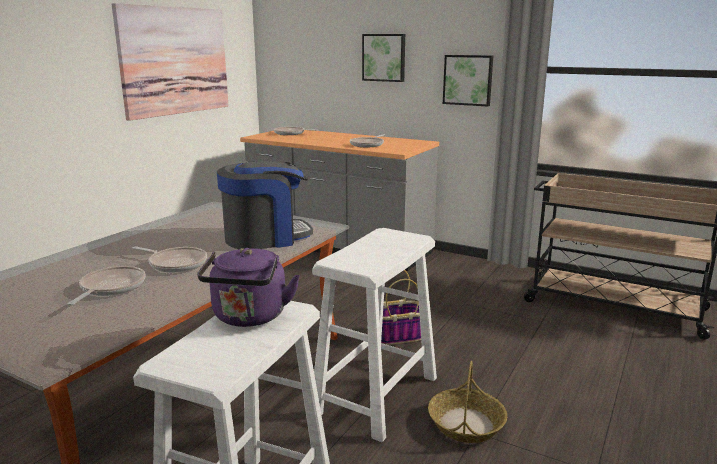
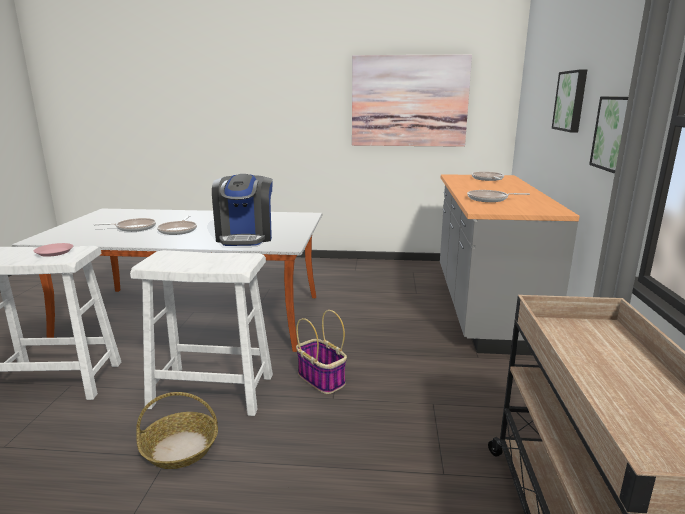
camera: 65 degrees right, 0 degrees up
(249, 318) = (54, 252): purple kettle -> pink plate
(265, 237) = (245, 237): coffee machine -> coffee machine turned 45 degrees clockwise

